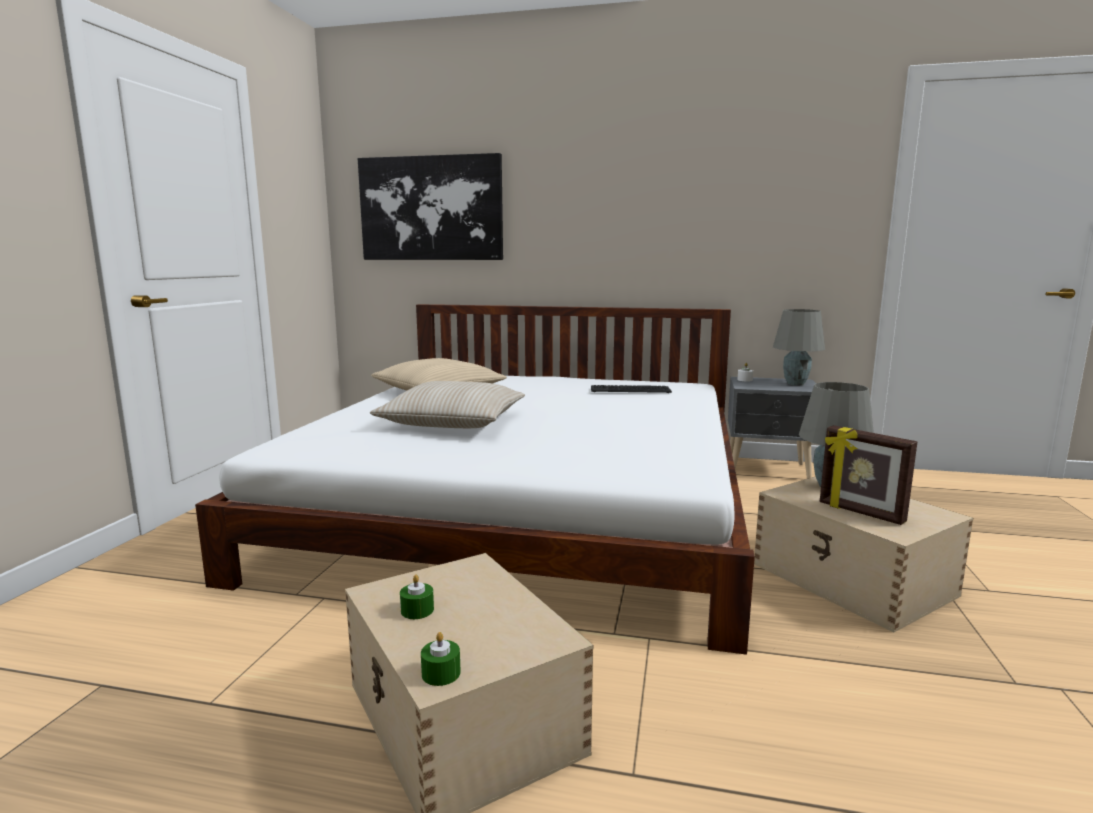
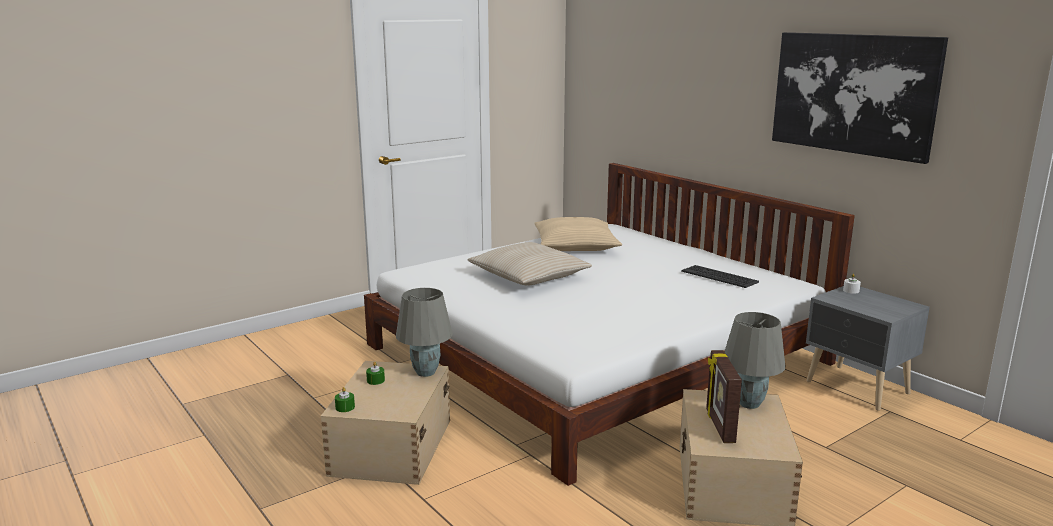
camera: 40 degrees right, 5 degrees up
(431, 208) = (629, 81): picture -> picture (853, 93)
(795, 383) = (891, 306): grey table lamp -> grey table lamp (426, 372)

